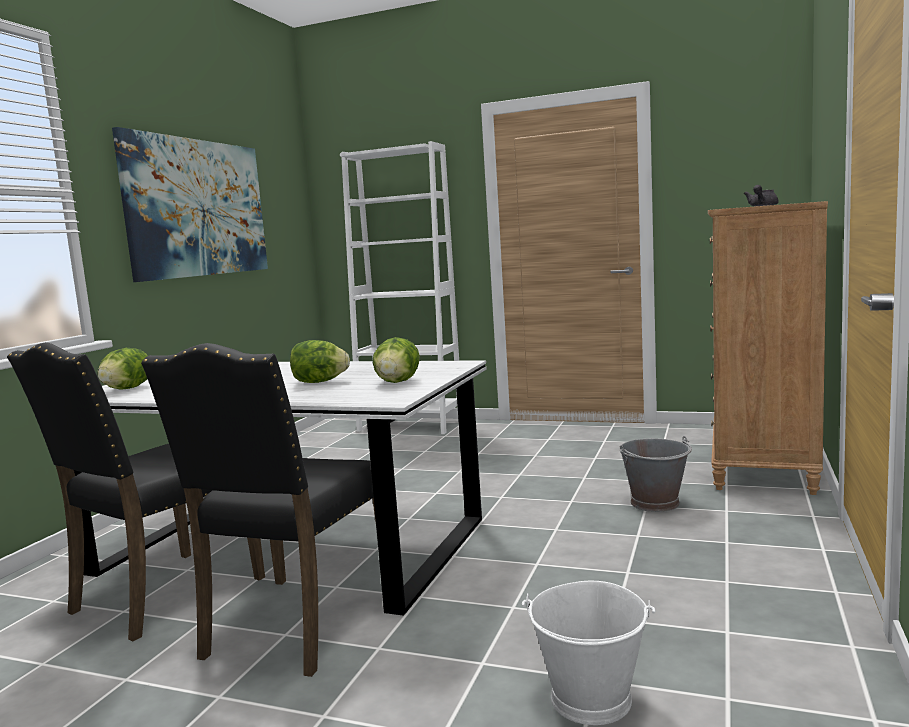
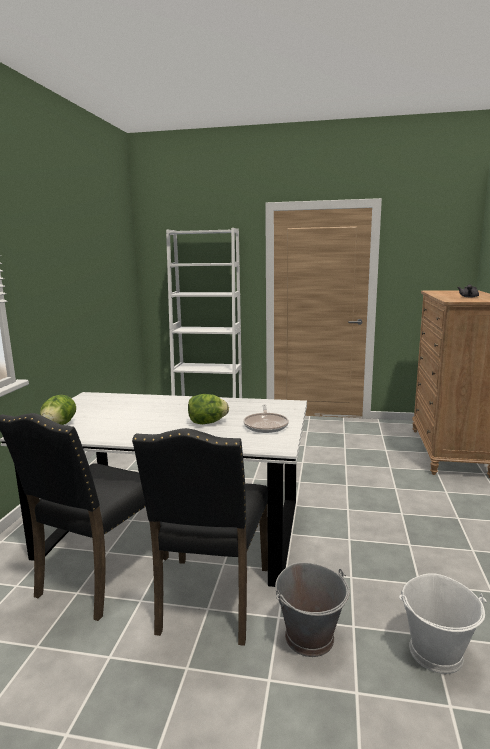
camera: 10 degrees left, 5 degrees up
(198, 208) = (74, 273): picture -> none
(397, 382) = (266, 425): lettuce -> frying pan
(655, 503) = (400, 486): grey bucket -> grey bucket (310, 637)

